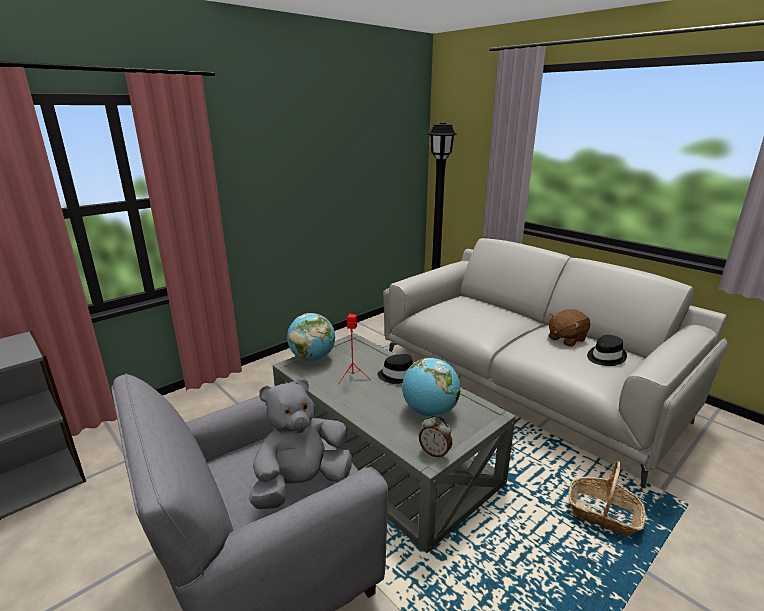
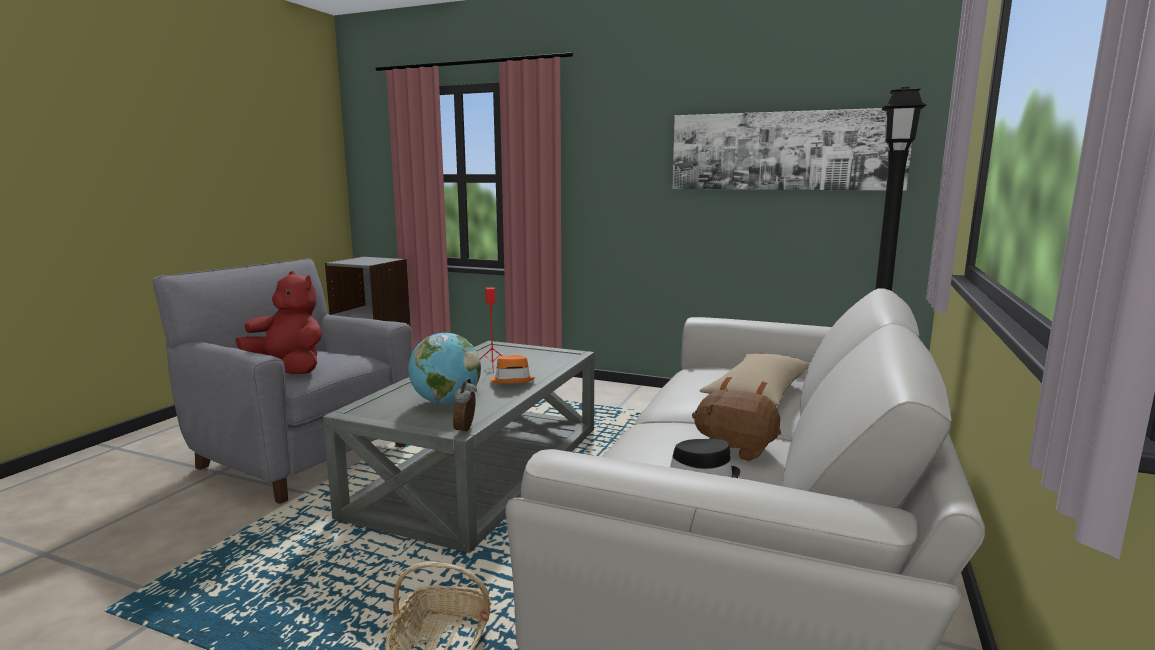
camera: 65 degrees right, 10 degrees down
(302, 484) = (289, 368): grey plush toy -> red plush toy
(312, 358) = (515, 348): globe -> none
(362, 157) = (785, 151): none -> picture
(398, 375) = (512, 380): black hat -> orange hat
(435, 452) = (366, 412): alarm clock -> alarm clock (466, 430)
(490, 312) = (759, 393): none -> beige pillow

